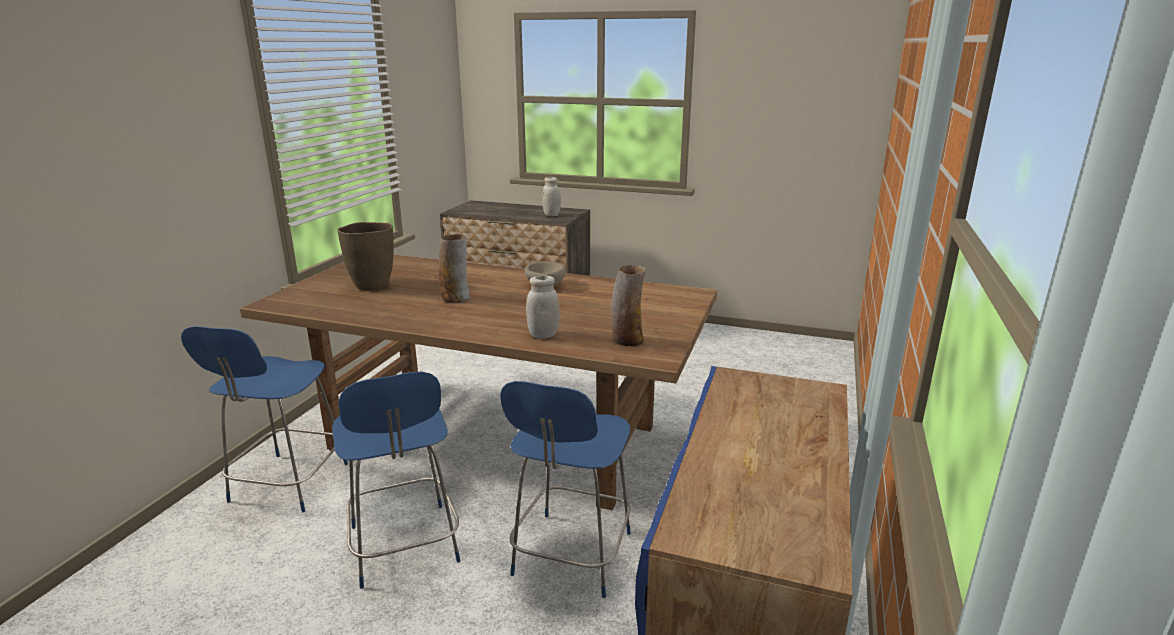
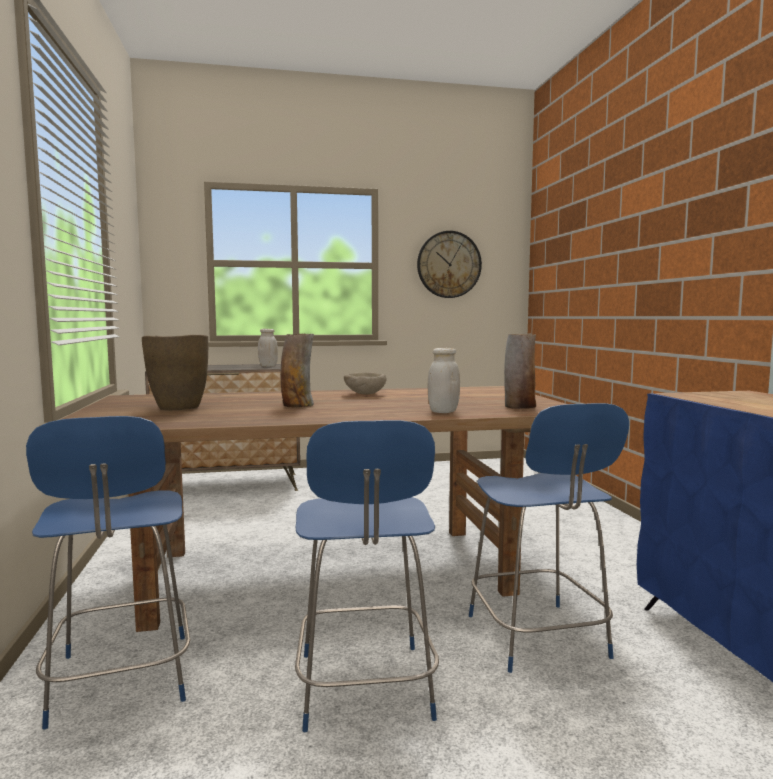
camera: 30 degrees left, 15 degrees down
(404, 547) = (365, 689): blue chair -> blue chair turned 45 degrees clockwise
(778, 103) = (449, 264): none -> wall clock

